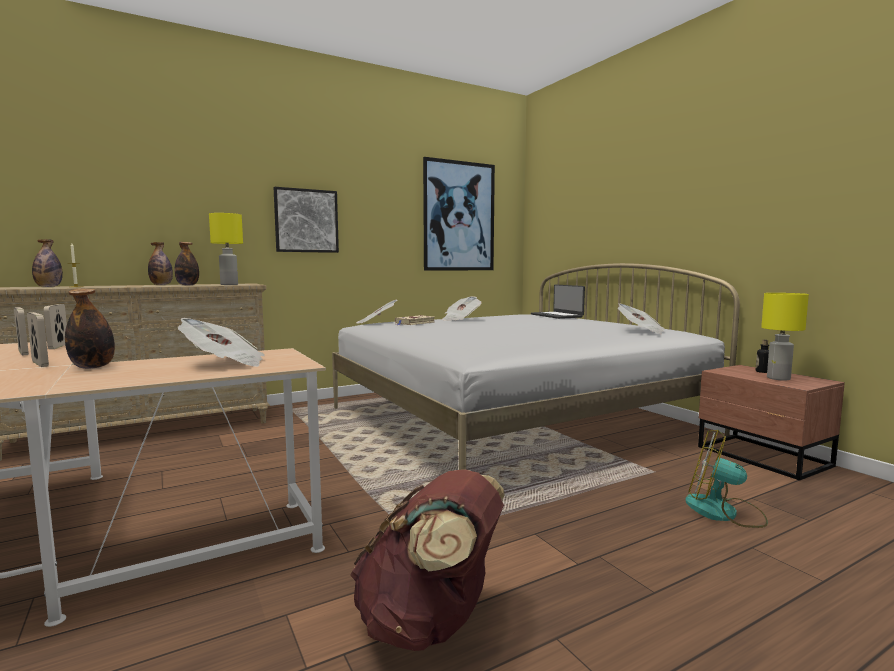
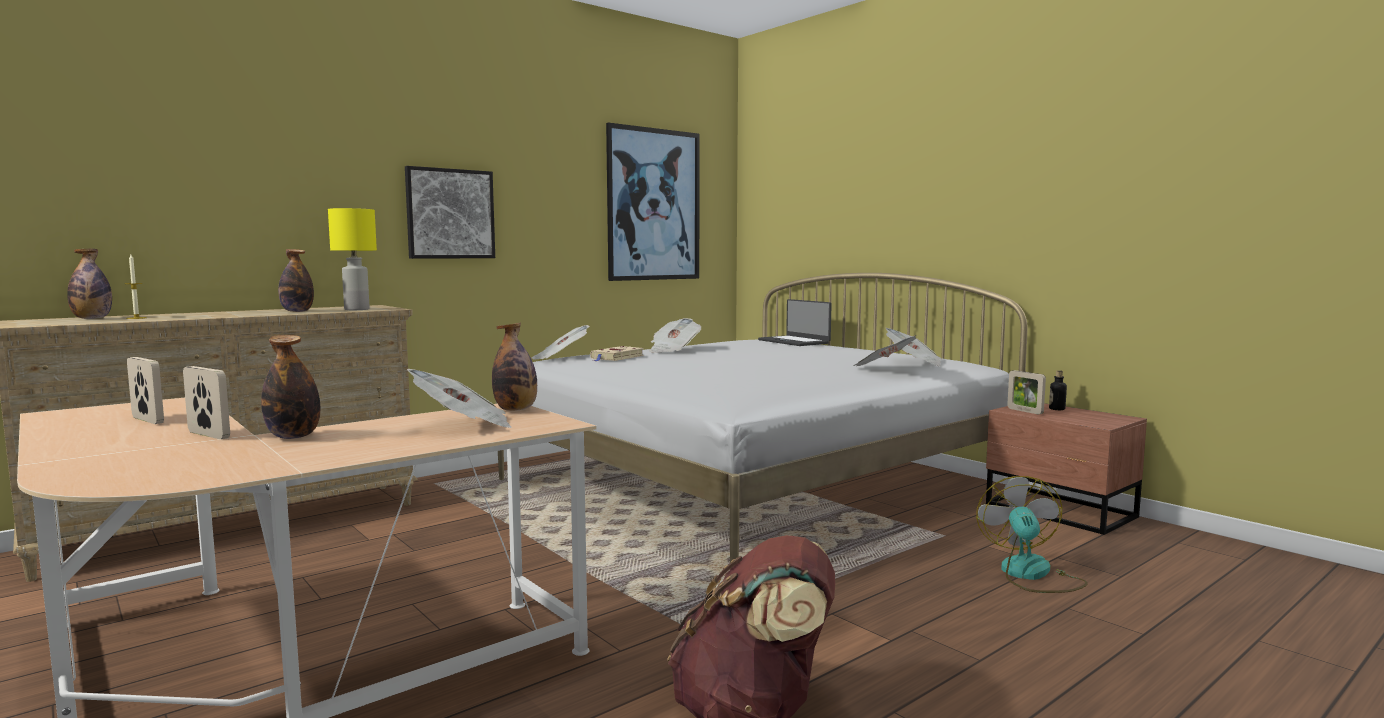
camera: 10 degrees left, 0 degrees up
(58, 346) = (179, 409): picture frame -> picture frame (1025, 411)
(161, 285) = (253, 311): bottle -> bottle (516, 410)
(611, 335) = (883, 369): none -> newspaper
(723, 512) = (1031, 575): fan -> fan turned 75 degrees clockwise
(778, 378) = (1076, 417): yellow table lamp -> none

